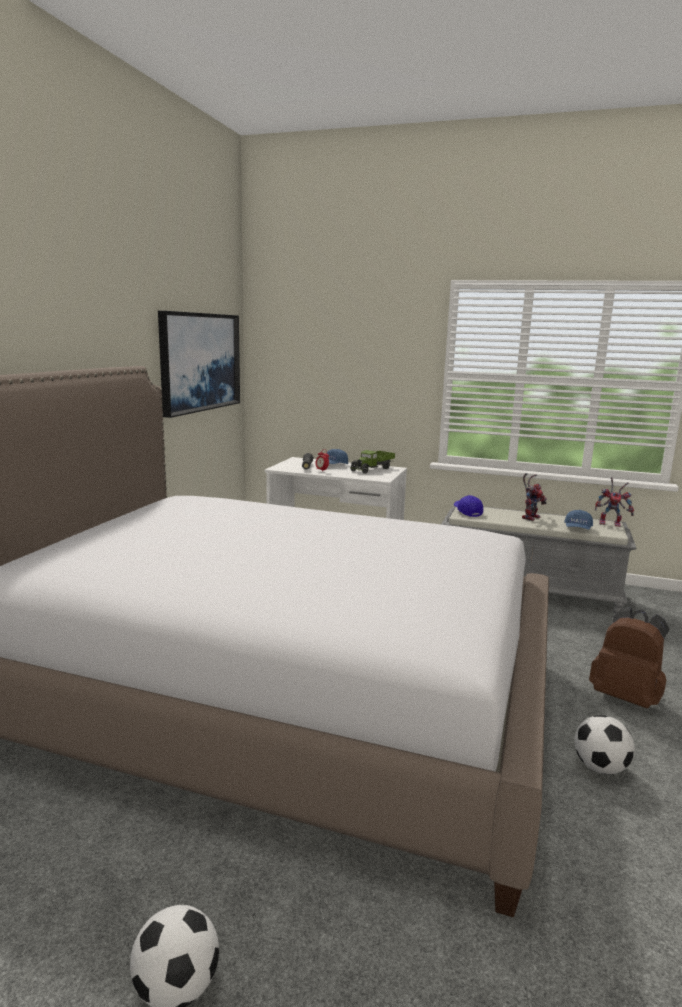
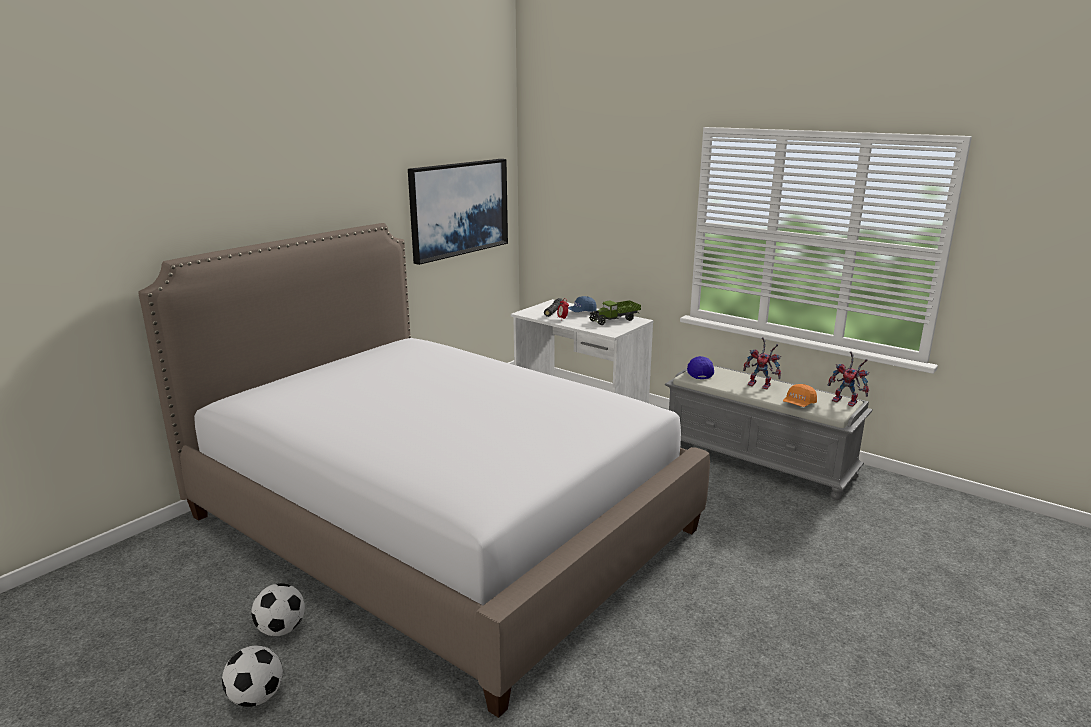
camera: 20 degrees right, 5 degrees up
(530, 517) = (761, 385): toy robot -> toy robot turned 60 degrees clockwise
(577, 529) = (798, 404): blue cap -> orange cap
(600, 768) = (670, 634): football -> football (281, 630)
(626, 697) = (757, 581): brown backpack -> none

